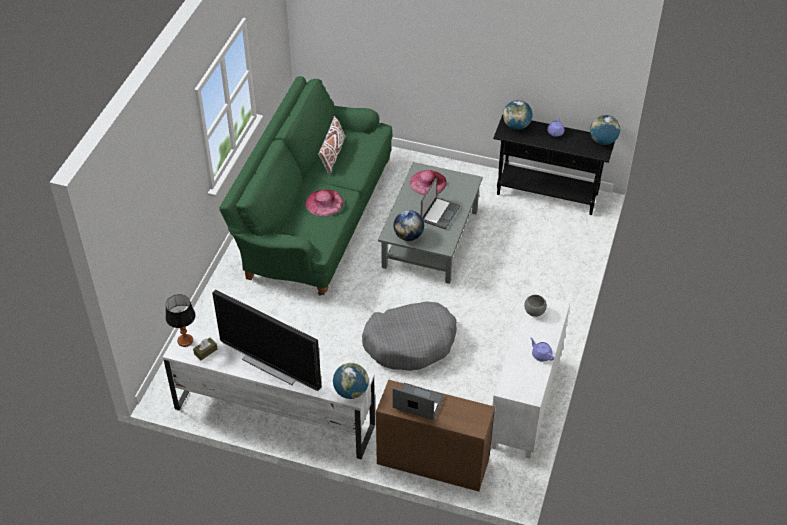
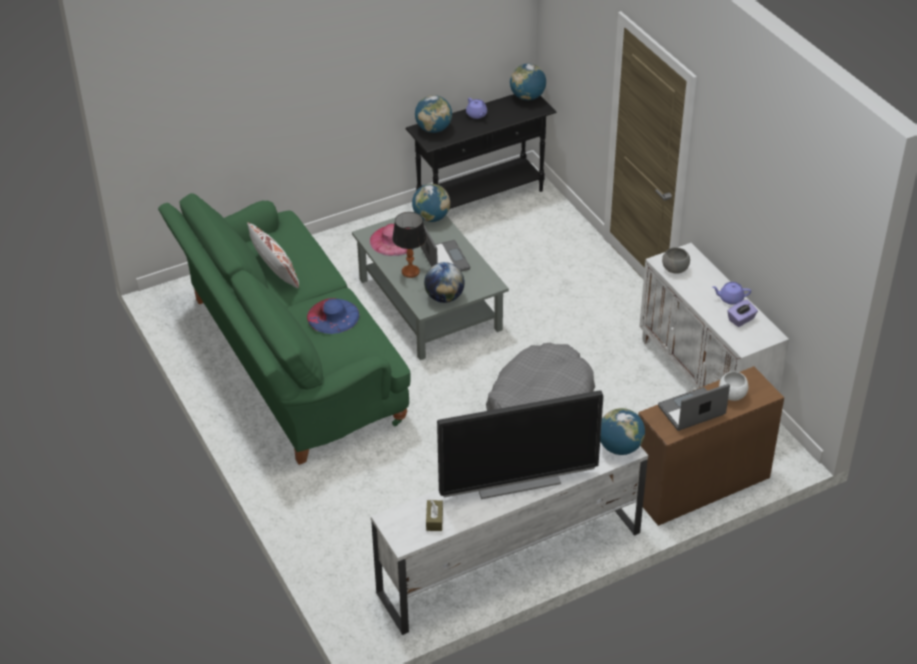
camera: 45 degrees left, 5 degrees down
(185, 340) = (398, 526): table lamp -> table lamp (410, 272)
(324, 202) = (333, 316): pink hat -> blue hat
(455, 413) = (732, 395): none -> white bowl
(467, 183) = (431, 218): none -> globe
(528, 373) = (741, 320): none -> purple tissue box

